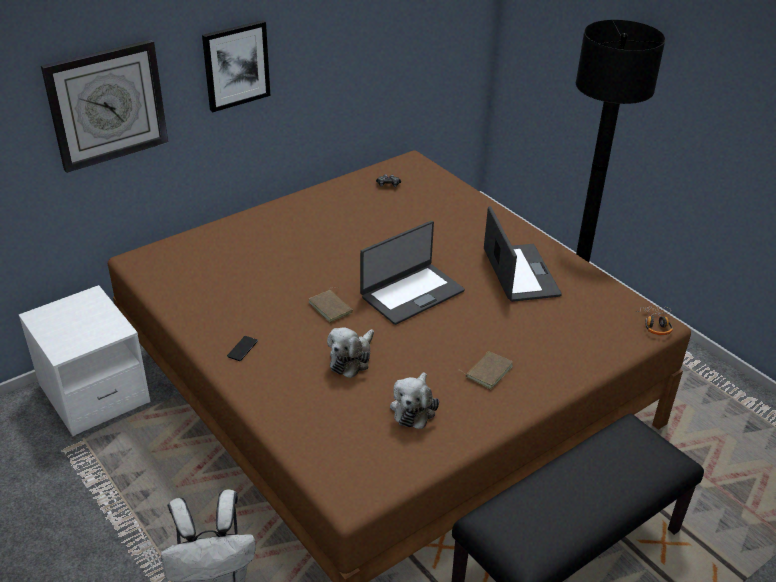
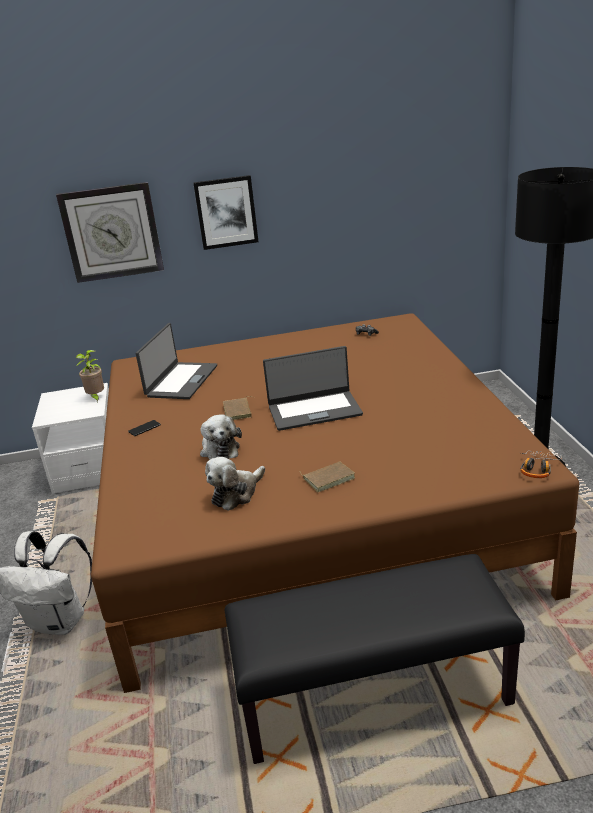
camera: 30 degrees right, 10 degrees down
(104, 309) = (96, 398): none -> potted plant
(351, 359) = (219, 449): plush toy -> plush toy turned 75 degrees counterclockwise
(519, 273) = (428, 409): laptop -> laptop (181, 381)

